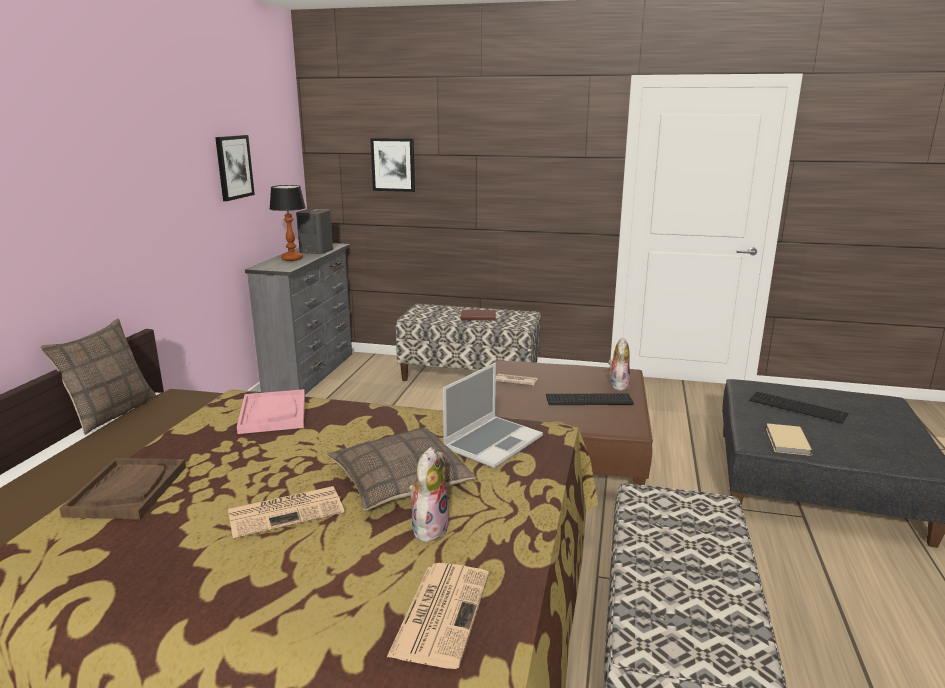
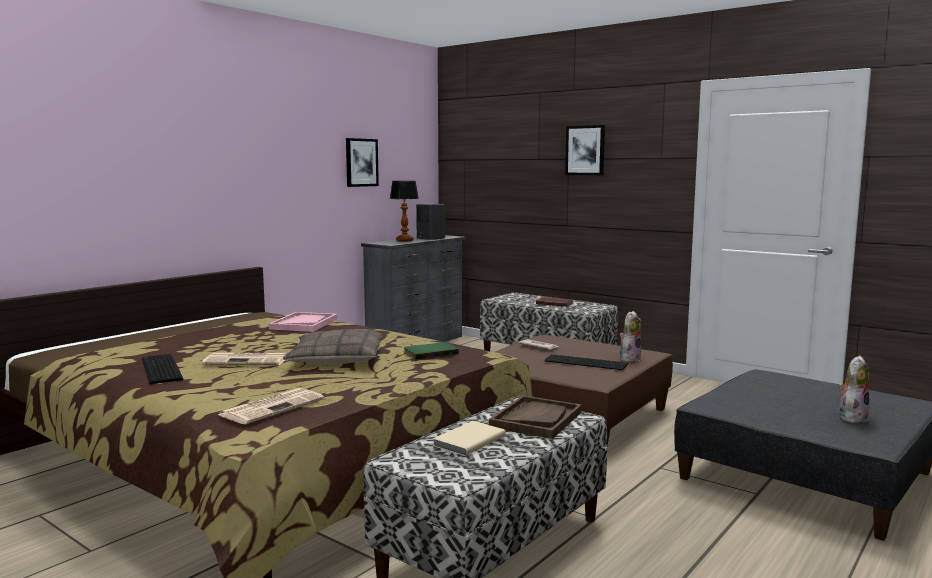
camera: 25 degrees right, 10 degrees down
(111, 413) = (214, 316): pillow -> none
(127, 490) = (175, 342): brown tray -> brown tray (536, 419)
(393, 164) = (503, 168): picture -> picture (585, 150)
(429, 527) = (321, 378): plush toy -> plush toy (851, 417)
(493, 442) = (430, 353): laptop -> green book
(786, 441) = (738, 409): beige book -> beige book (467, 441)
(798, 408) = (792, 392): keyboard -> keyboard (159, 369)

